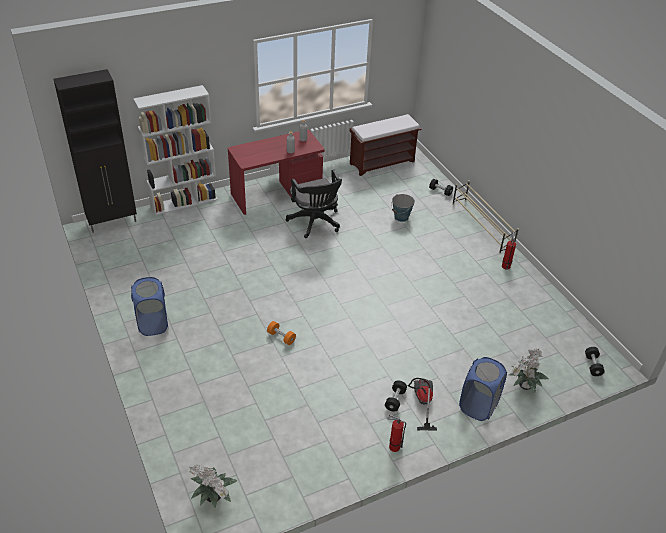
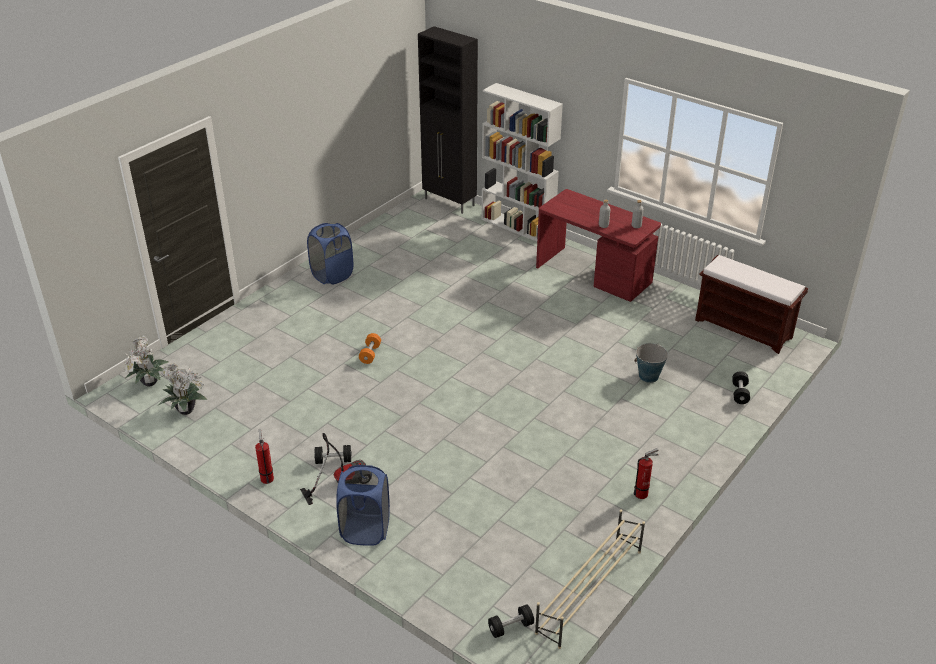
camera: 65 degrees right, 5 degrees down
(315, 223) = (570, 317): black office chair -> none
(482, 226) = (705, 450): beige shoe rack -> beige shoe rack (589, 591)
(523, 386) = (424, 563): potted plant -> potted plant (185, 410)

